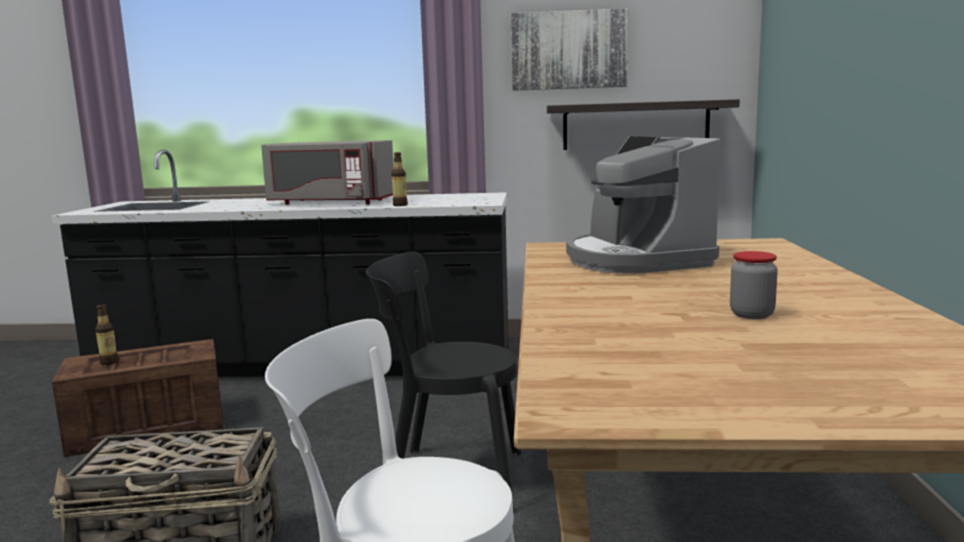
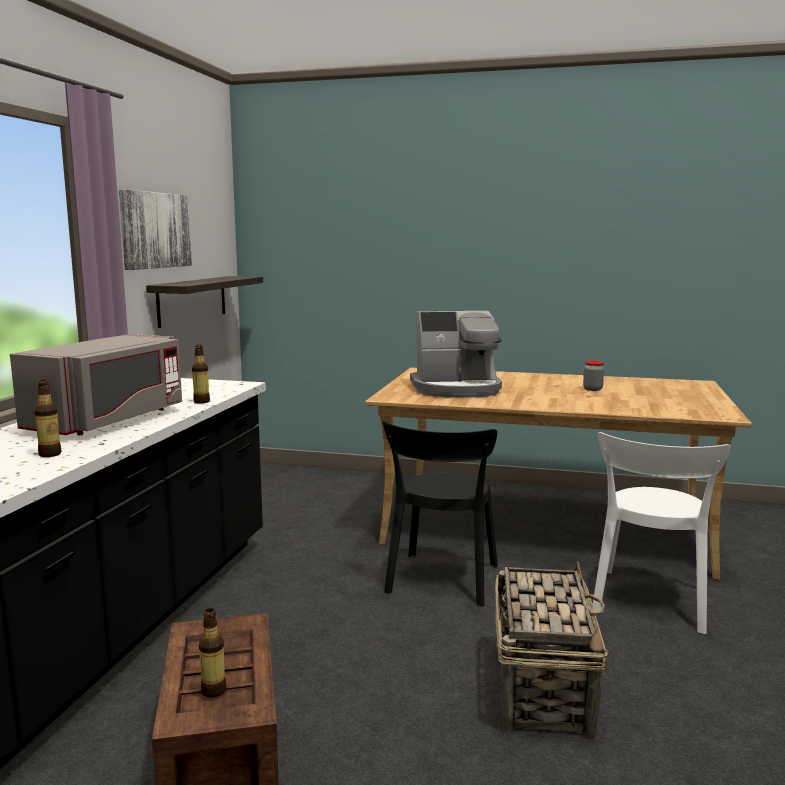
camera: 80 degrees left, 0 degrees up
(235, 207) = (50, 454): none -> bottle

